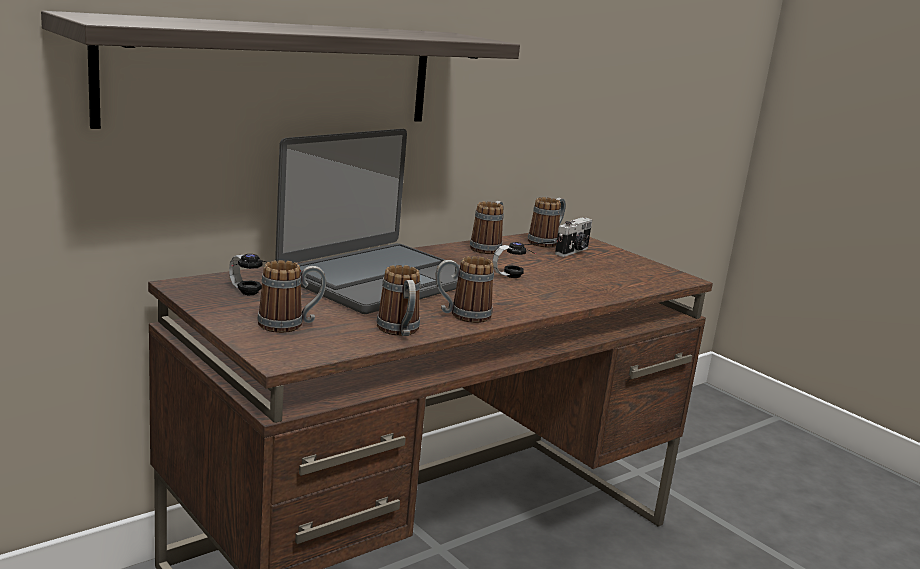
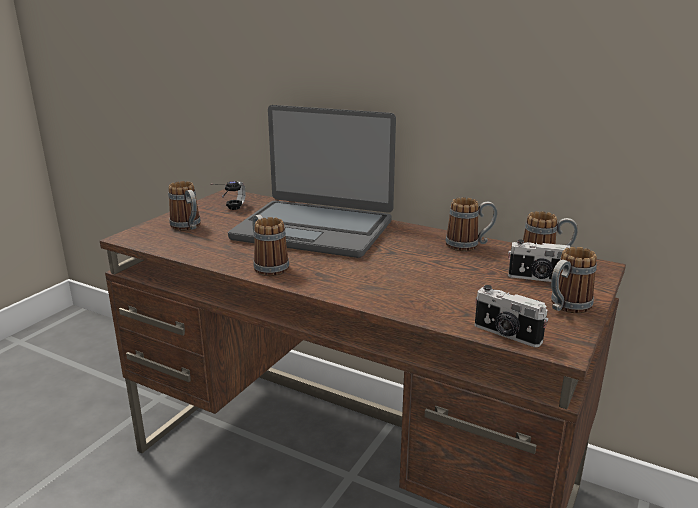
camera: 70 degrees right, 5 degrees up
(276, 74) = (302, 59): shelf -> none
(400, 332) = (208, 255): mug -> mug (565, 307)
(527, 278) = (407, 272): headphones -> none
(657, 284) = (506, 334): none -> camera

